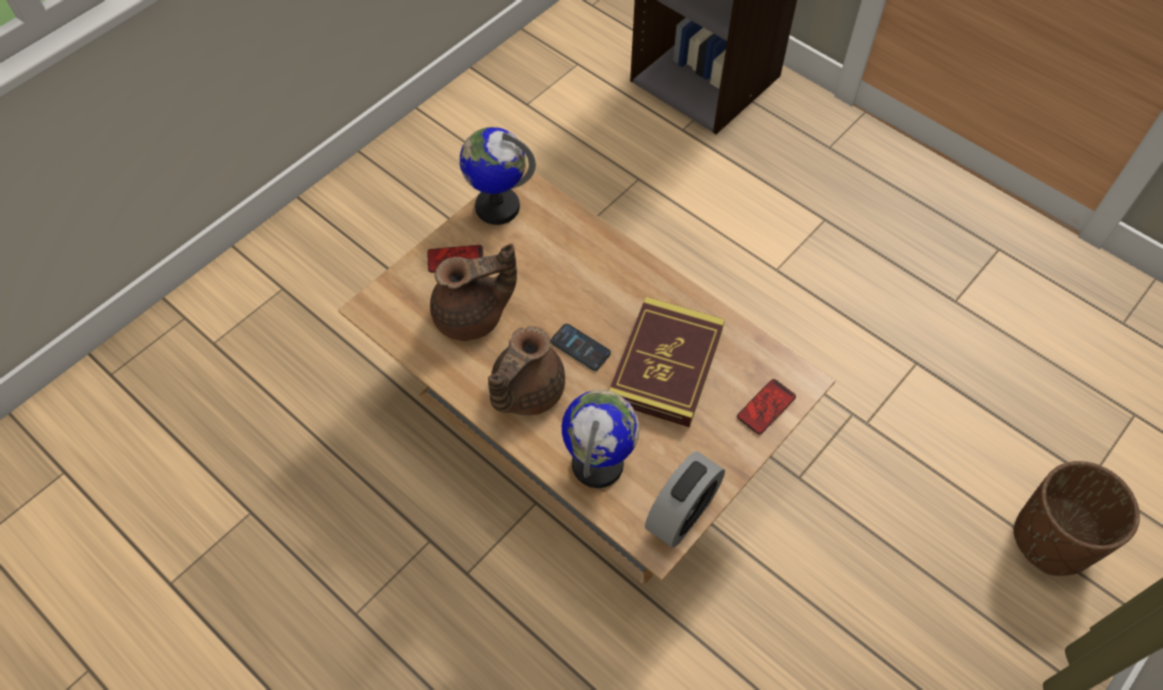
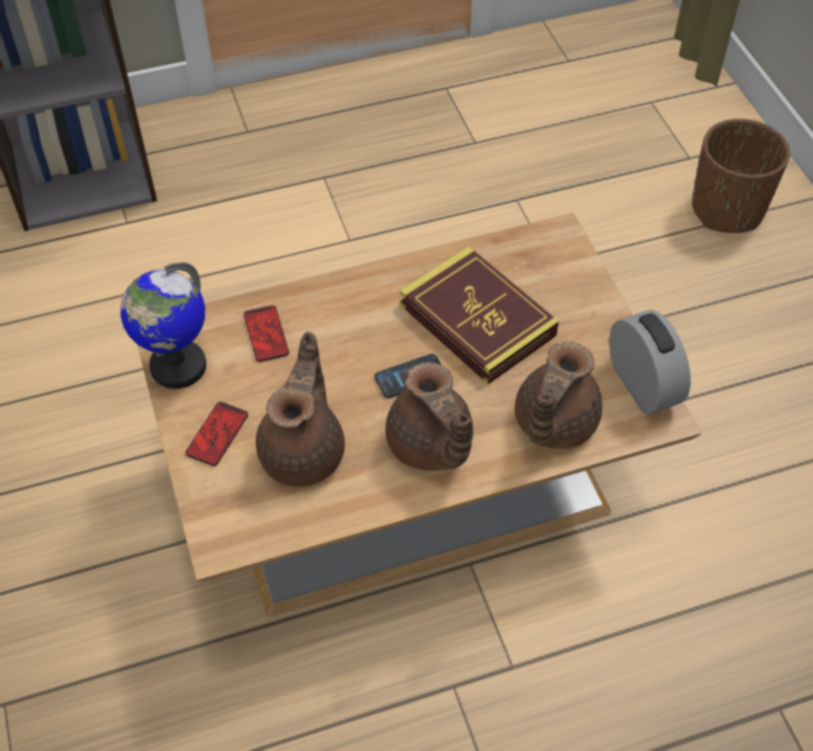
camera: 60 degrees left, 5 degrees down
(598, 464) = (552, 424): globe -> brown teapot
(766, 407) = (570, 271): phone -> phone (266, 334)

